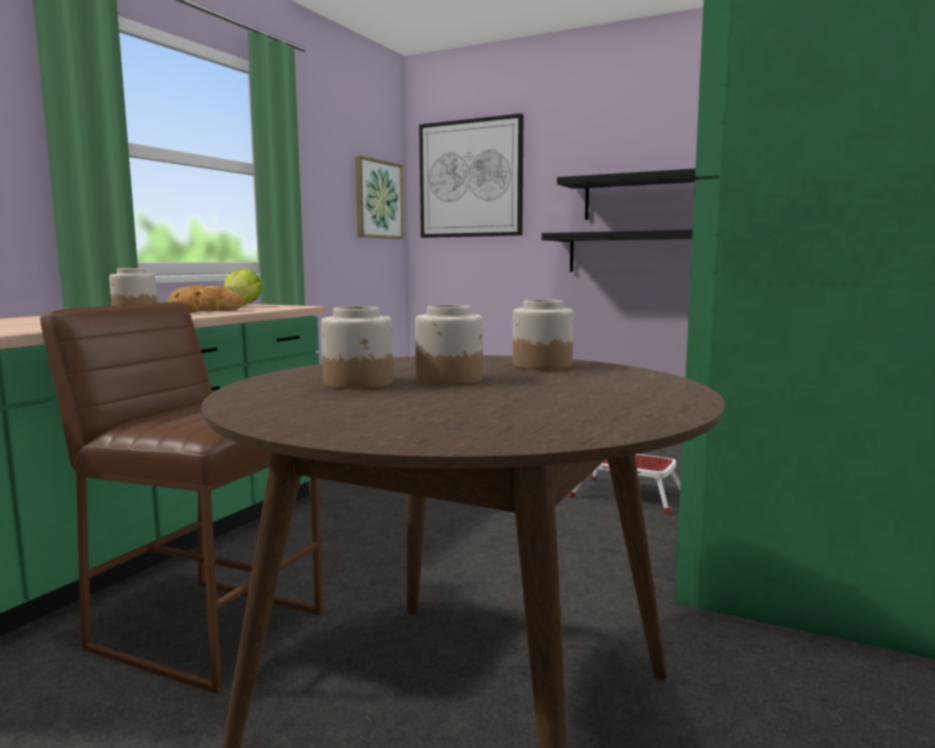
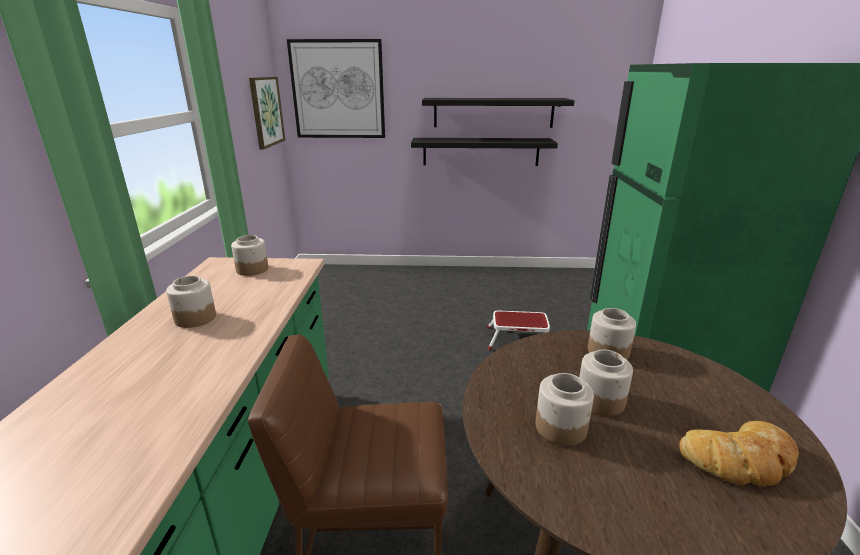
camera: 25 degrees left, 15 degrees up
(203, 310) = (243, 293): bread -> bread (741, 460)
(242, 306) = (252, 269): lettuce -> jar

